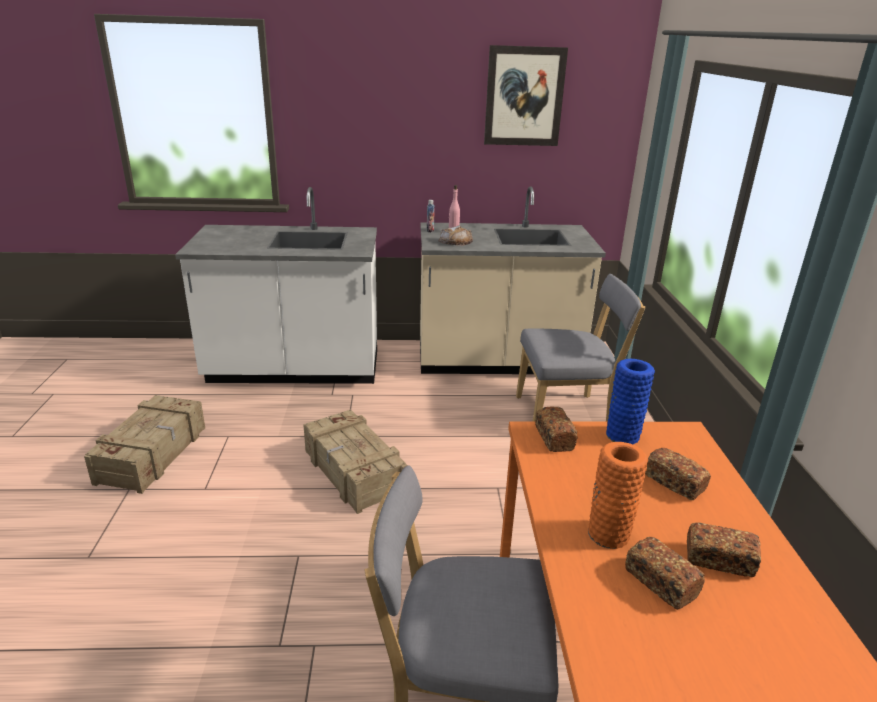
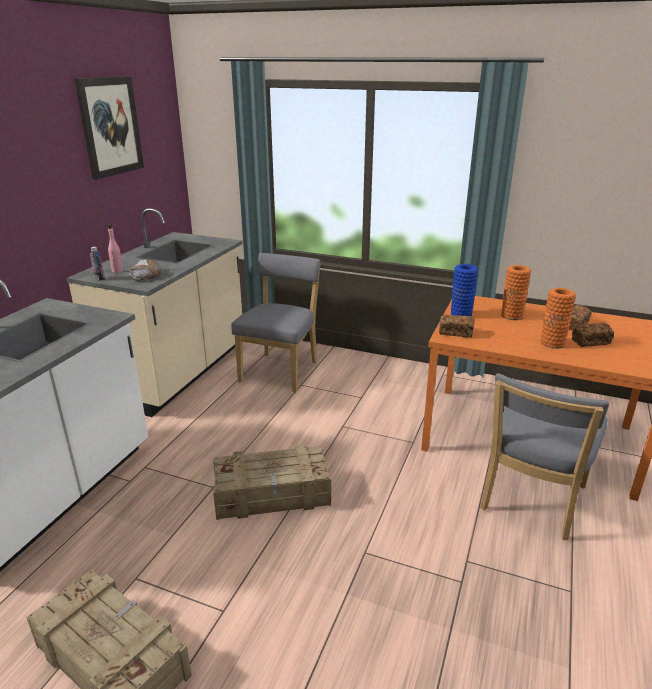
camera: 65 degrees left, 0 degrees up
(675, 483) = (511, 315): bread -> orange vase

